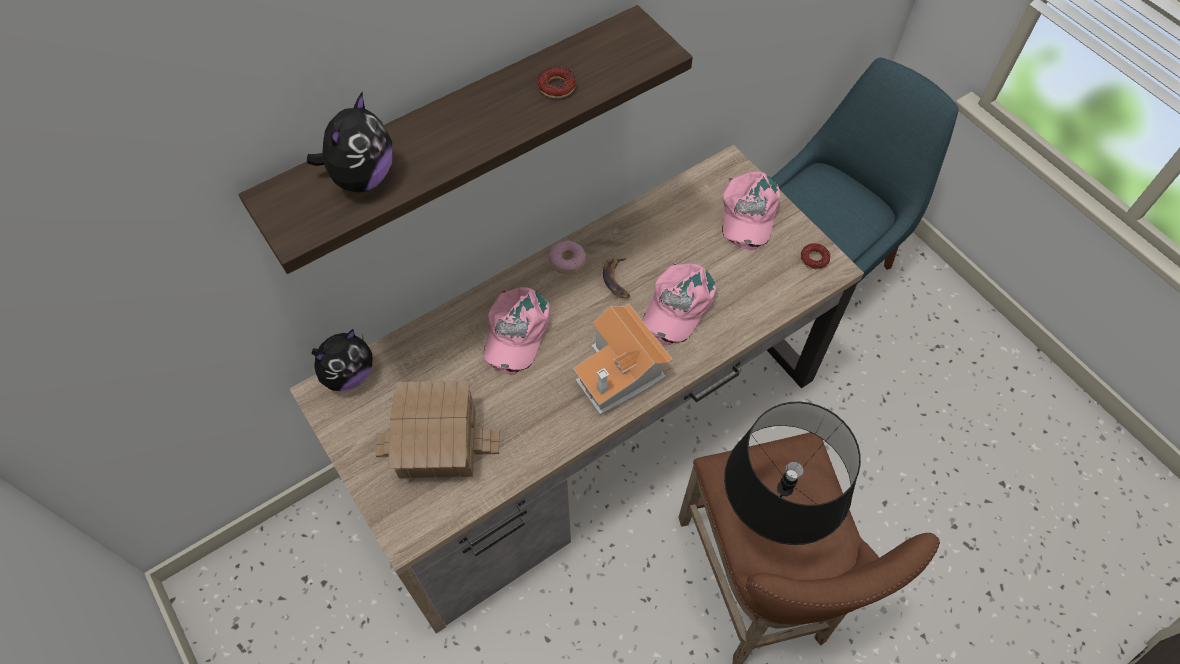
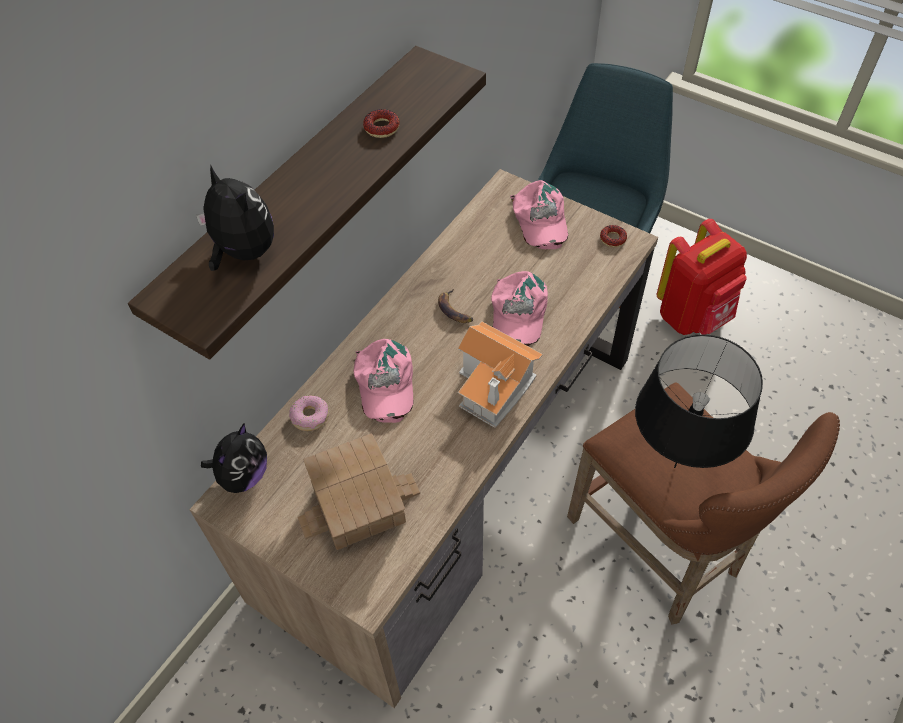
camera: 20 degrees left, 5 degrees down
(362, 177) = (243, 252): plush toy -> plush toy turned 45 degrees counterclockwise
(567, 261) = (402, 308): donut -> donut (310, 416)
(906, 358) = (693, 316): none -> red backpack

